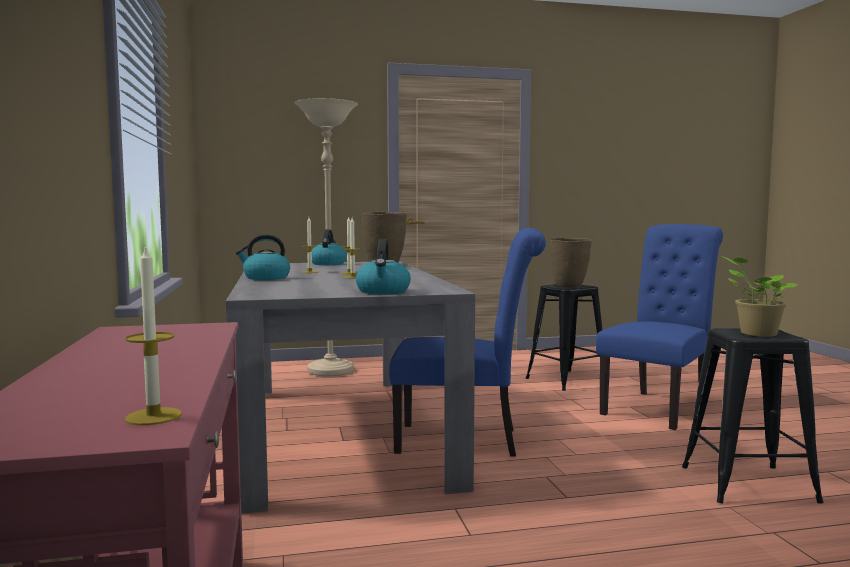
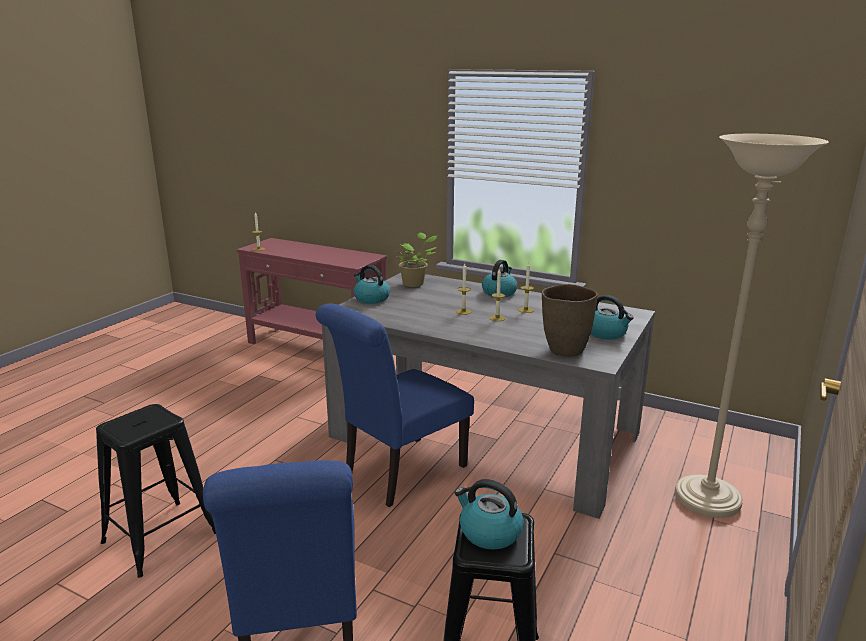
camera: 130 degrees right, 15 degrees up
(569, 286) = (489, 532): brown vase -> kettle
(755, 333) = (141, 423): potted plant -> potted plant (415, 283)

